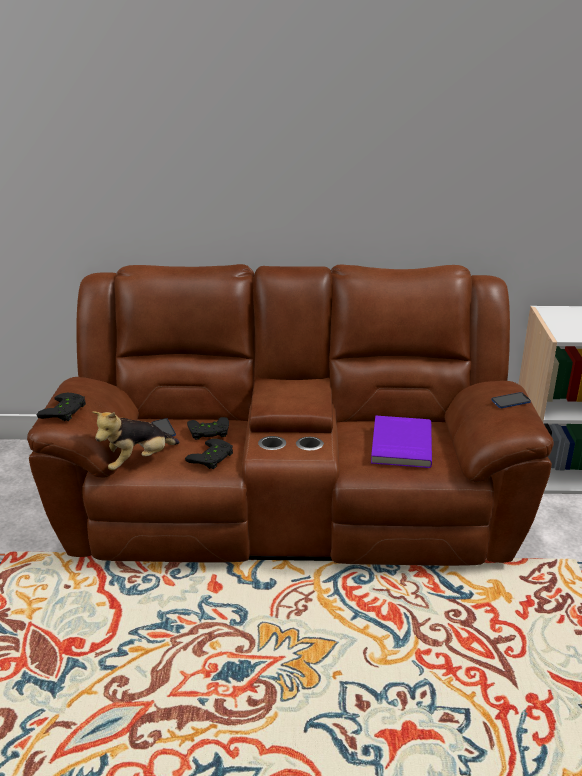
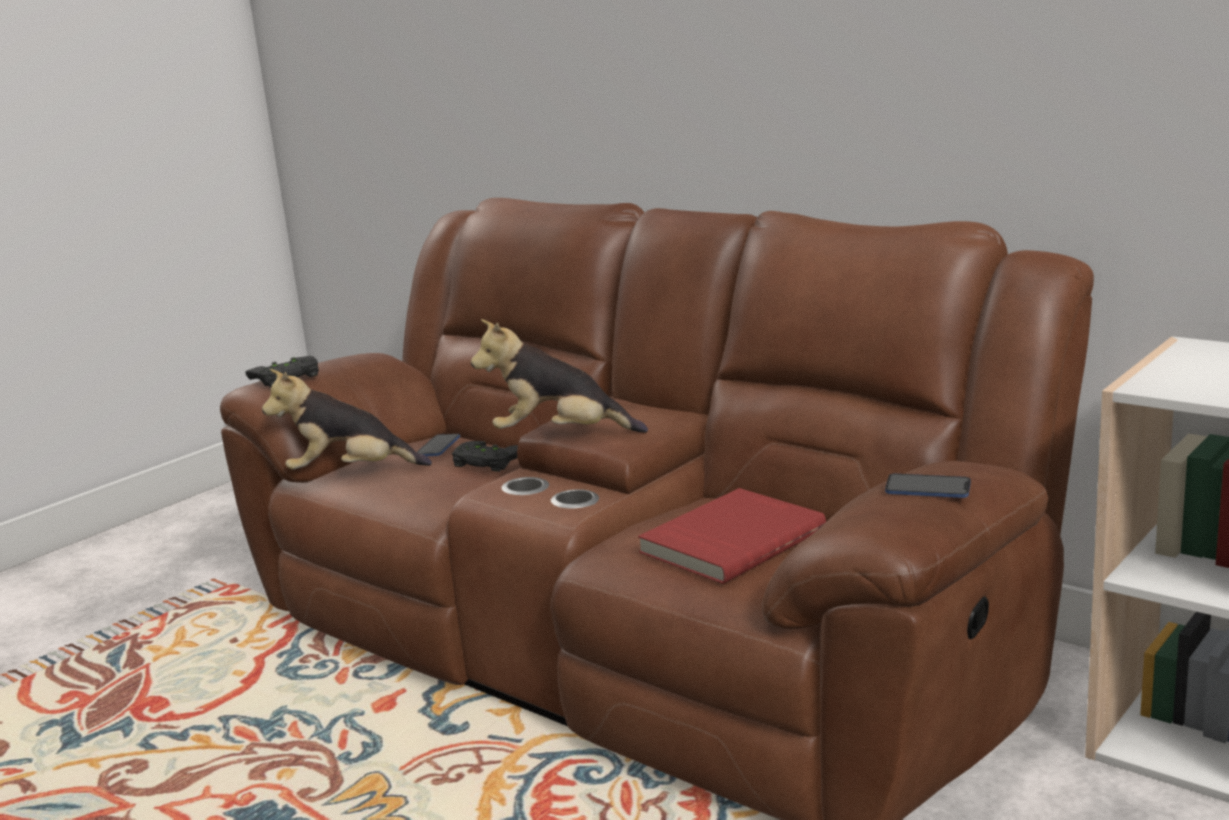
camera: 40 degrees right, 10 degrees down
(213, 458) = (440, 491): black game controller -> none
(277, 410) = (559, 436): none -> plush toy
(399, 444) = (730, 540): purple book -> red book

